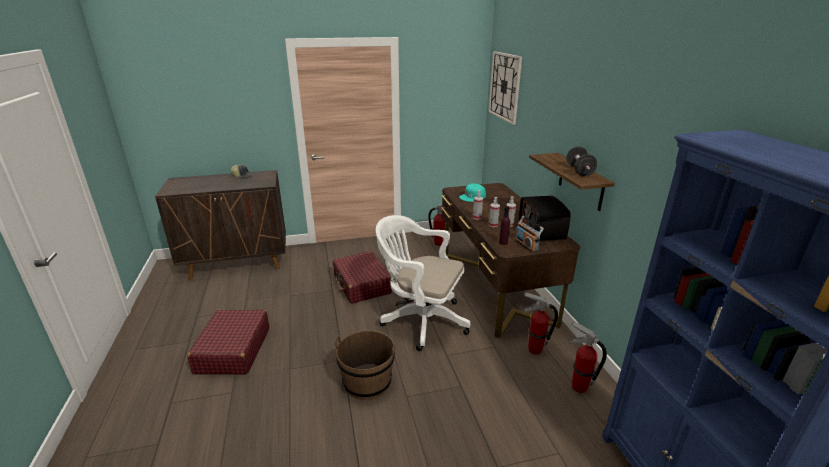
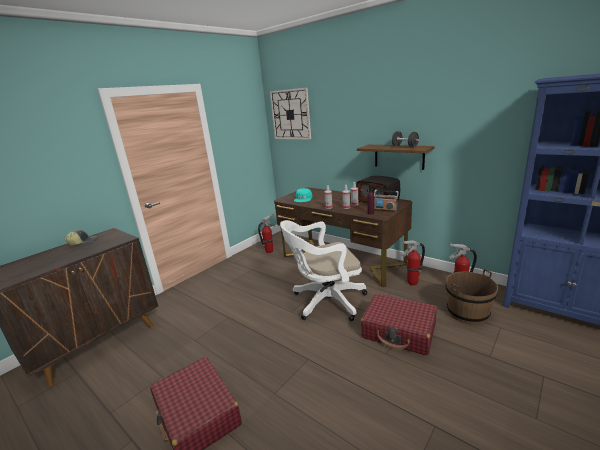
camera: 35 degrees left, 5 degrees down
(362, 285) = (249, 301): red suitcase -> red suitcase (399, 331)
(367, 382) = (347, 362): brown bucket -> brown bucket (467, 312)

